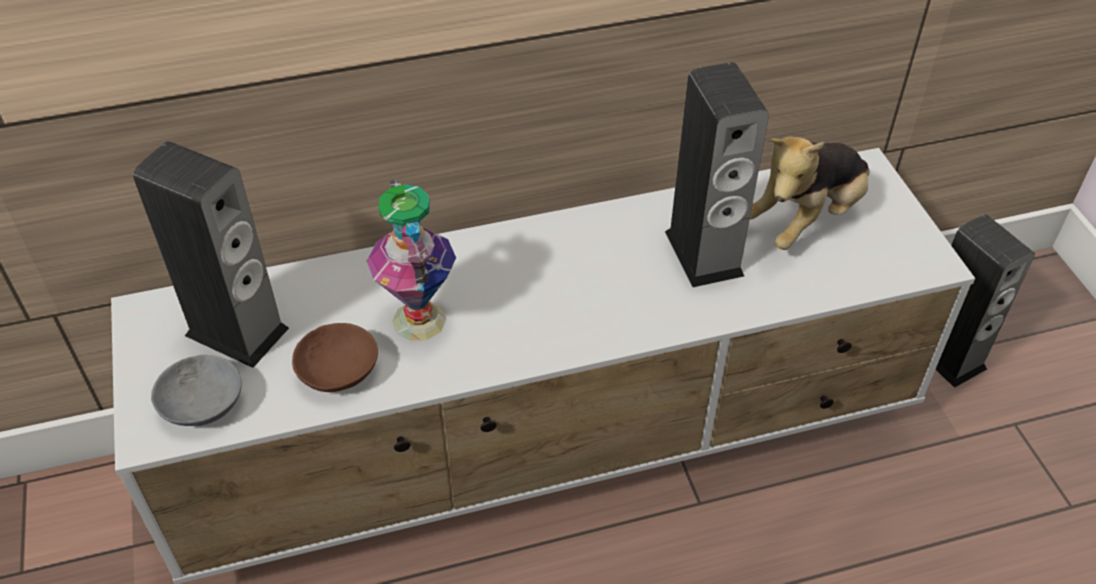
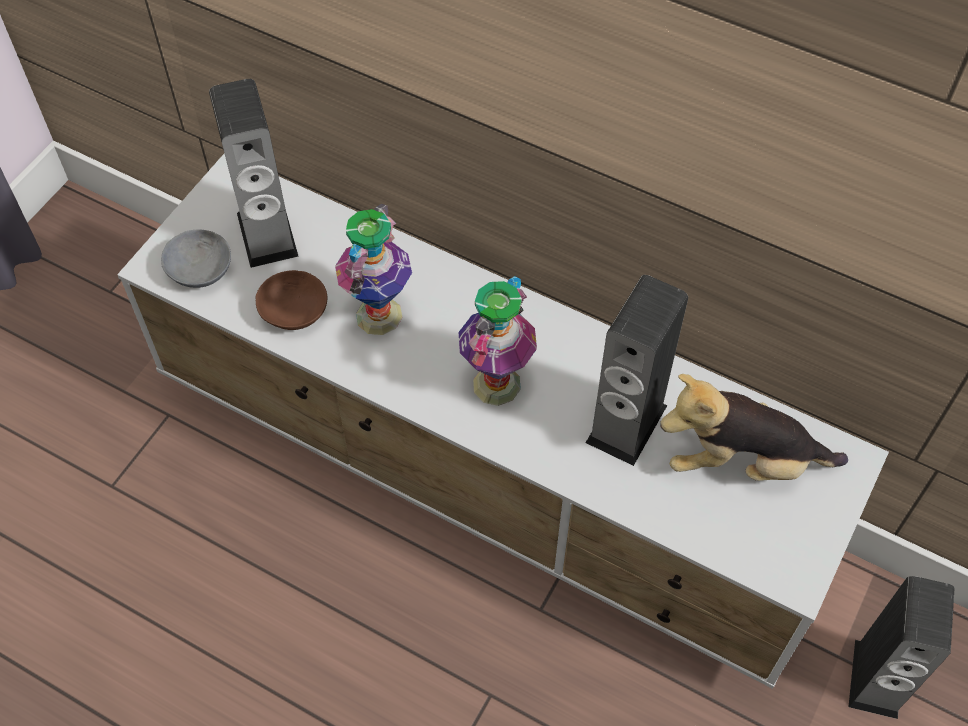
camera: 45 degrees right, 10 degrees up
(576, 298) = (496, 383): none -> vase

